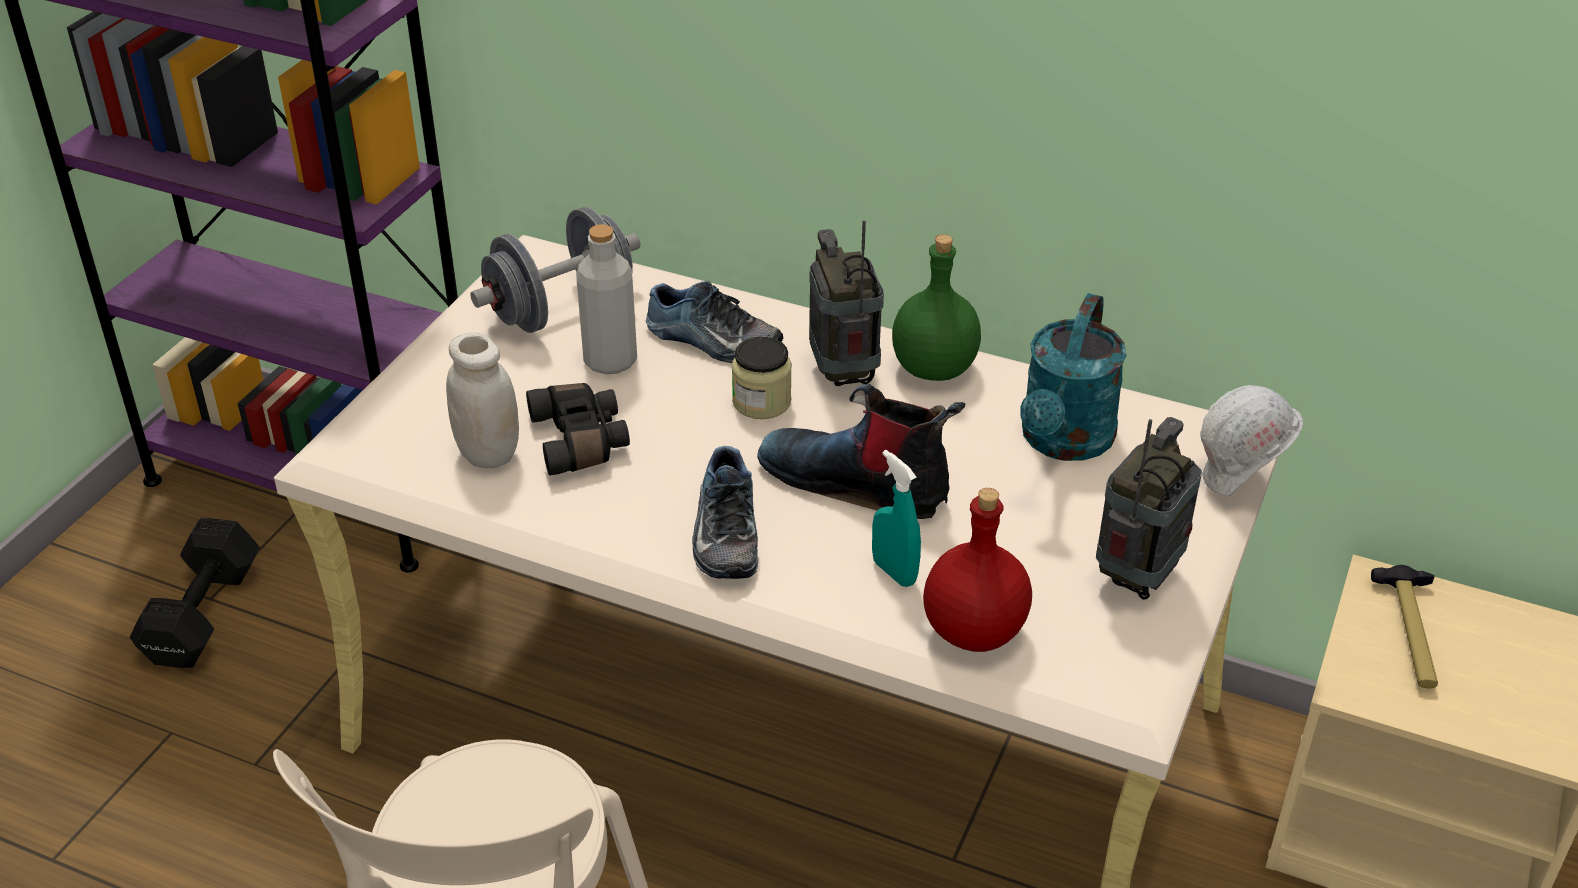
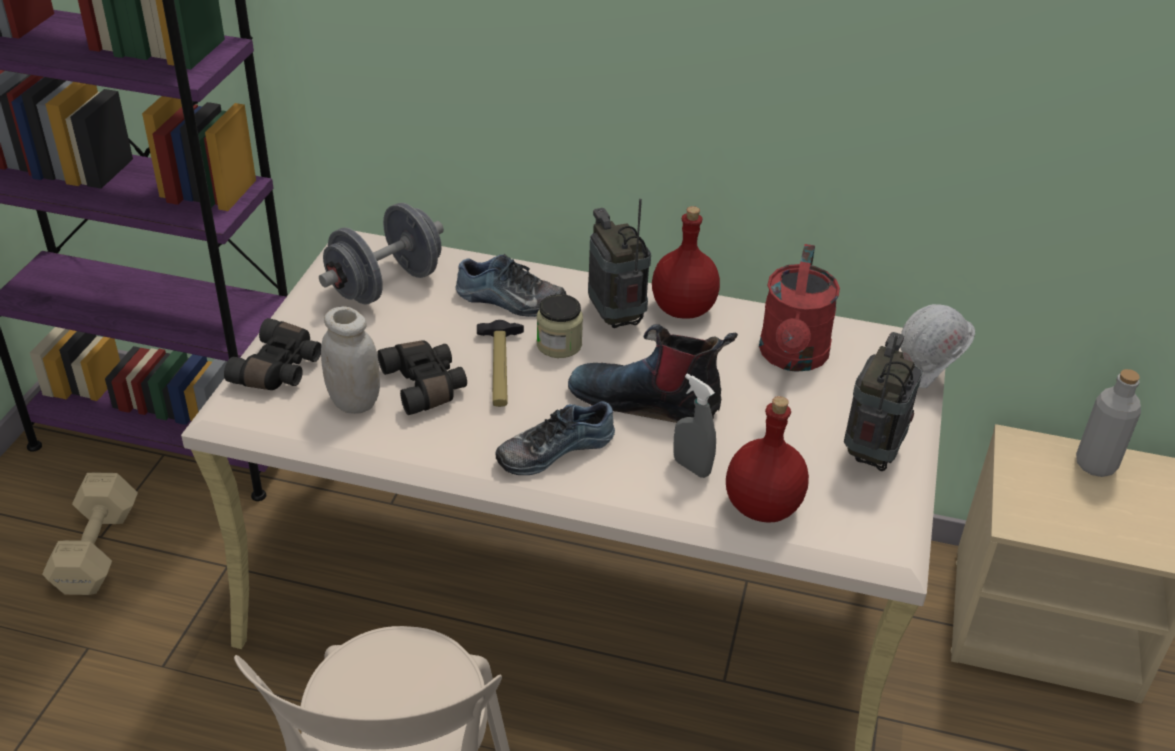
camera: 10 degrees left, 0 degrees up
(206, 612) = (99, 548): black dumbbell -> beige dumbbell
(407, 406) = (280, 369): none -> black binoculars
(610, 360) = (434, 321): grey bottle -> grey bottle (1095, 464)
(723, 533) = (554, 448): shoe -> shoe turned 75 degrees clockwise
(894, 572) = (691, 467): turquoise spray bottle -> grey spray bottle
(935, 369) = (684, 309): green bottle -> red bottle
(1063, 442) = (793, 358): turquoise watering can -> red watering can
(1411, 633) = (1049, 478): hammer -> hammer (500, 369)

